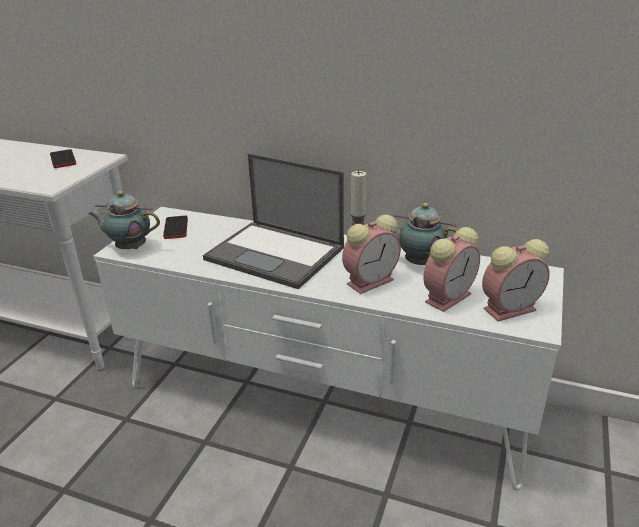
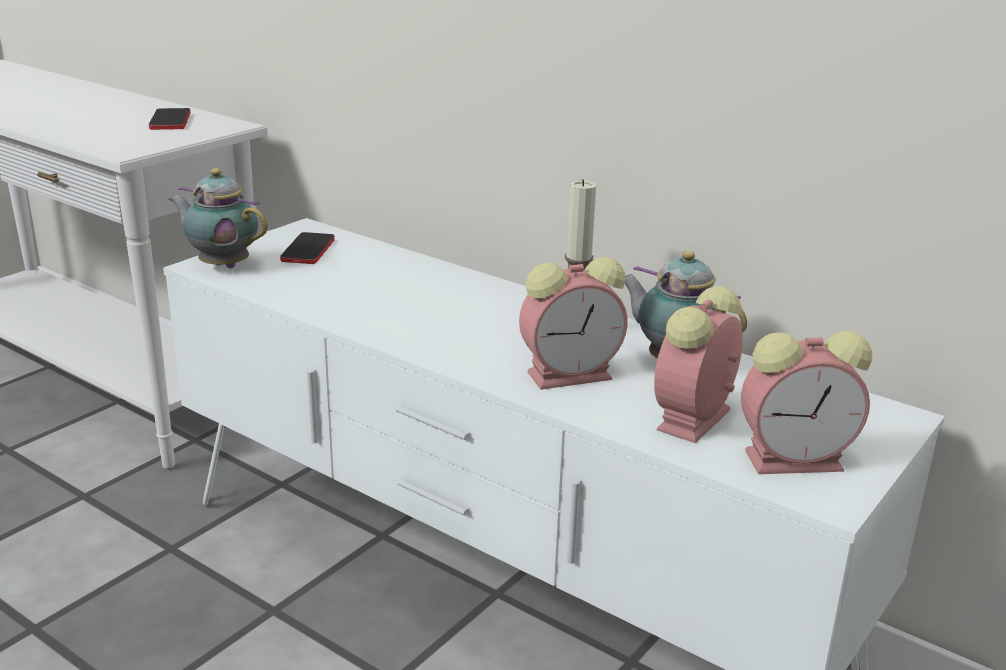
camera: 15 degrees right, 5 degrees down
(276, 254) = (441, 310): laptop -> none
(449, 297) = (693, 421): alarm clock -> alarm clock turned 150 degrees clockwise

